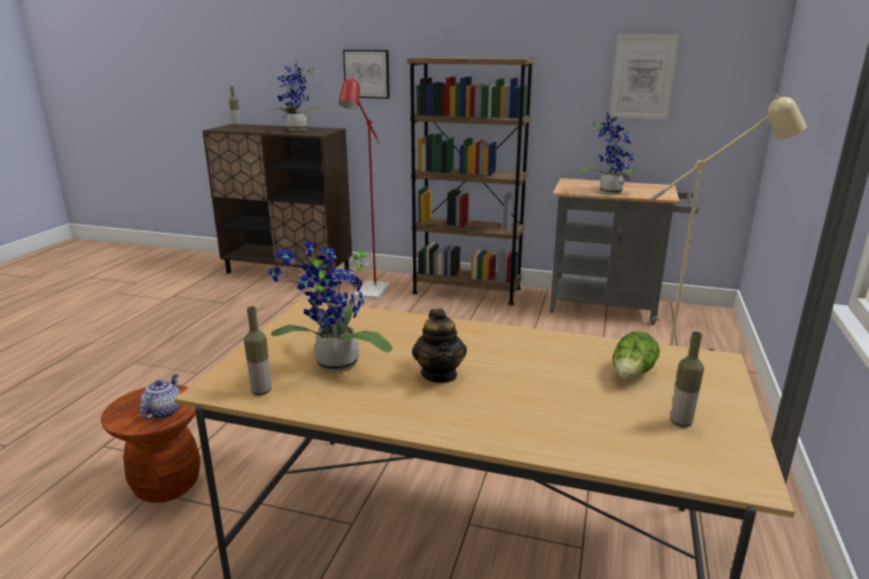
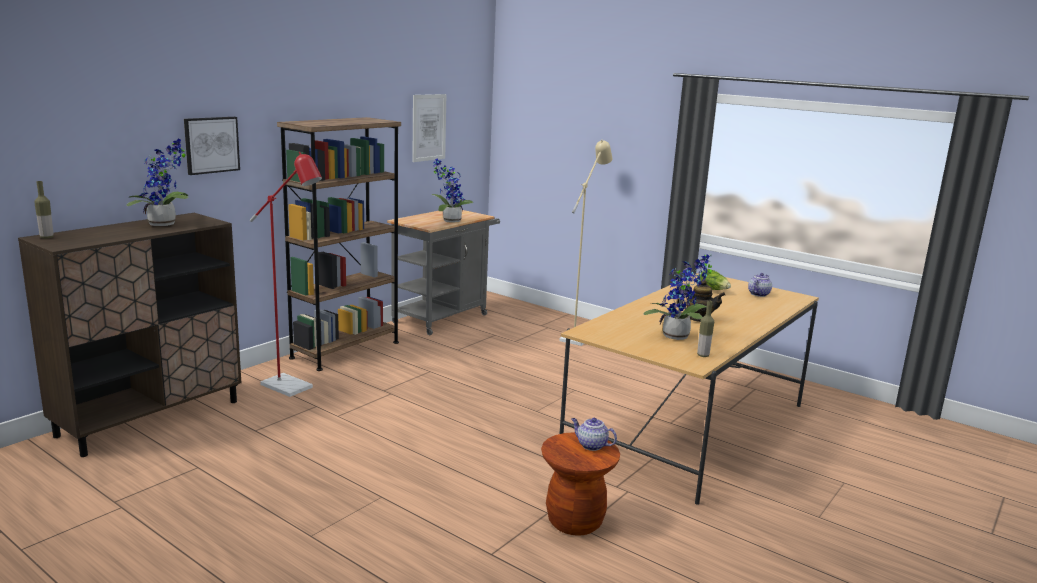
camera: 70 degrees left, 5 degrees down
(681, 422) = (758, 294): bottle -> teapot

